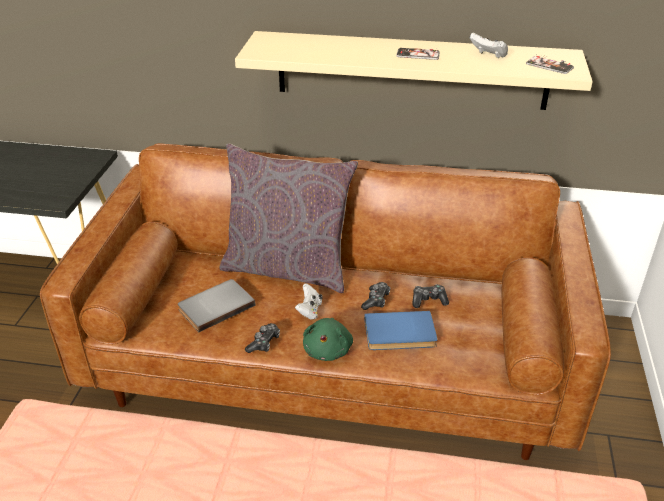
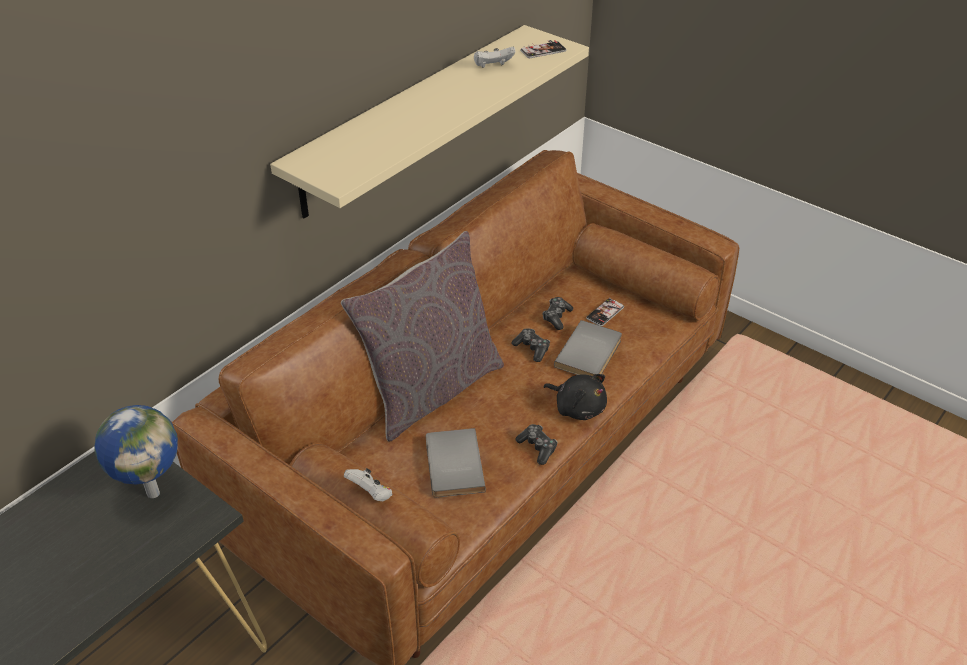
camera: 60 degrees left, 5 degrees up
(68, 177) = (153, 492): none -> globe
(309, 310) = (513, 398): white game controller -> white game controller (371, 494)
(328, 350) = (577, 407): green plush toy -> black plush toy
(400, 334) = (590, 353): blue book -> grey book
(418, 55) = (451, 97): phone -> phone (605, 313)

